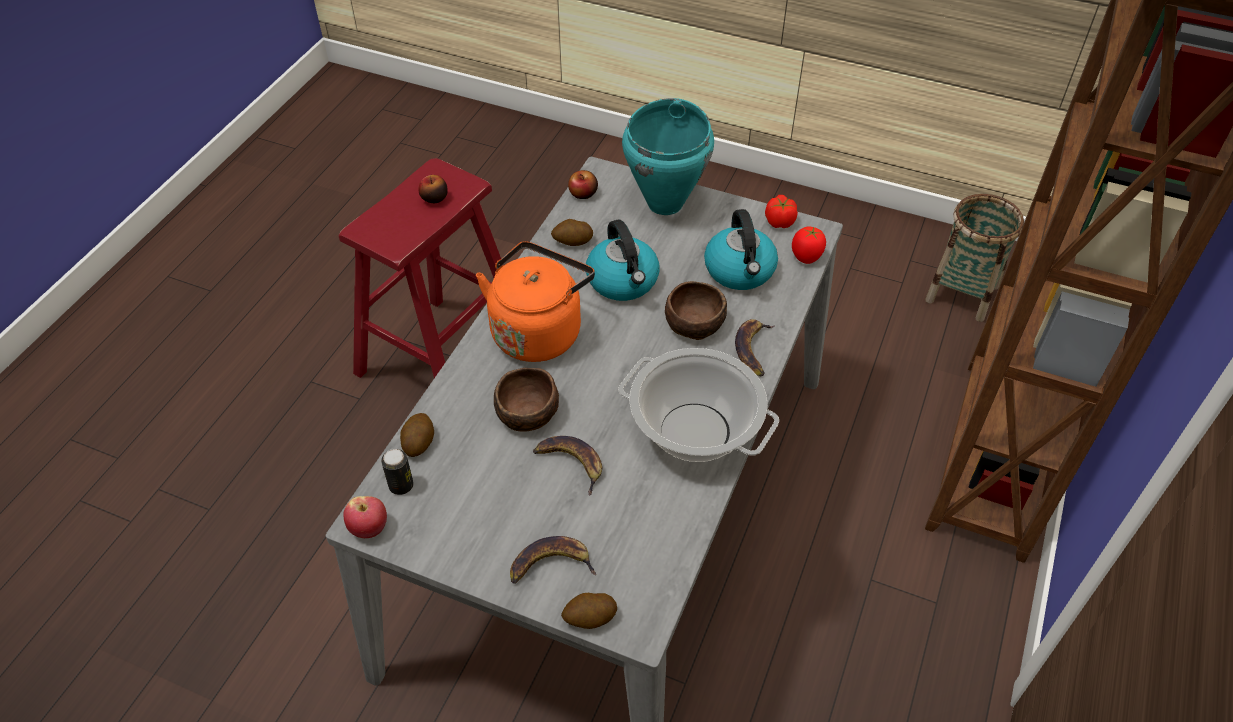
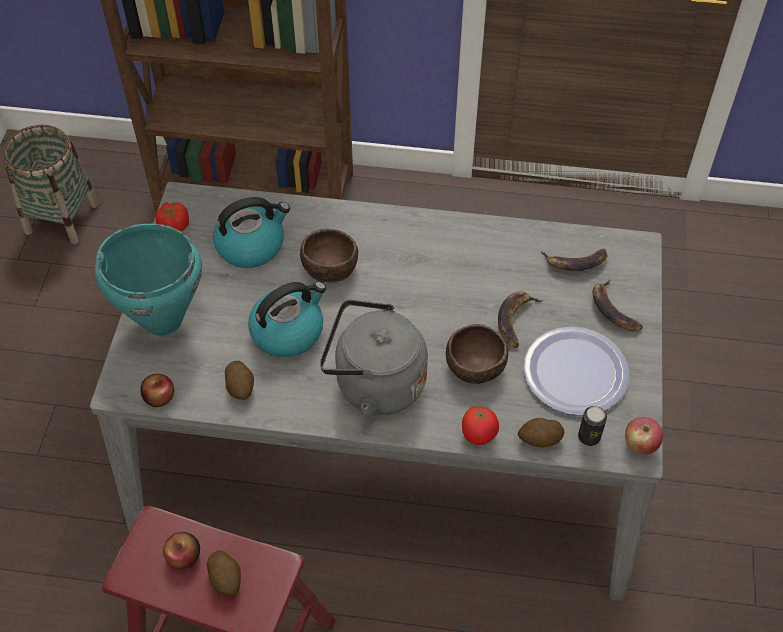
camera: 105 degrees left, 5 degrees up
(483, 498) = (575, 372): none -> plate
(538, 331) = (374, 383): orange kettle -> grey kettle
(589, 618) = (644, 276): potato -> potato (226, 579)
(696, 432) = (451, 245): cooking pot -> none
(752, 349) = (348, 223): banana -> banana (575, 263)
(806, 257) = (221, 201): tomato -> tomato (479, 434)

